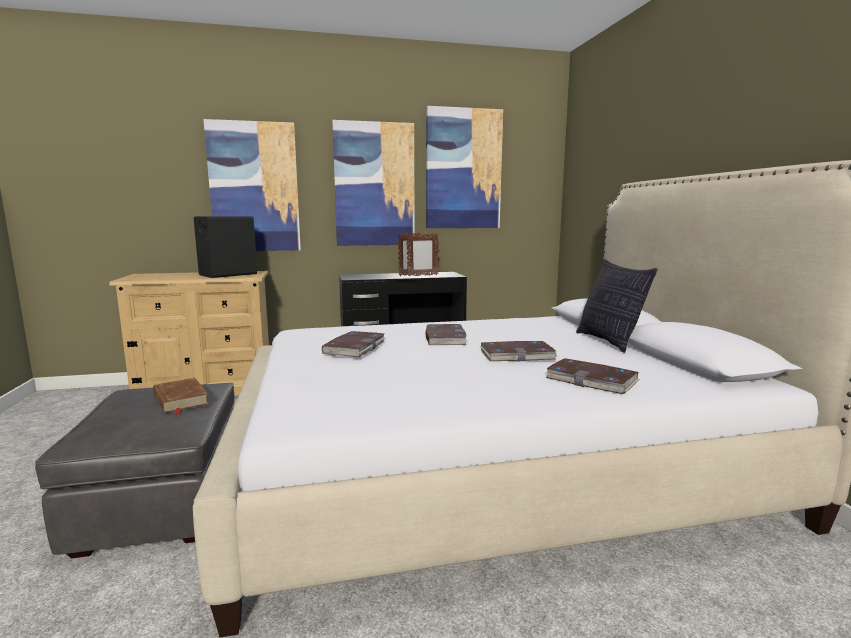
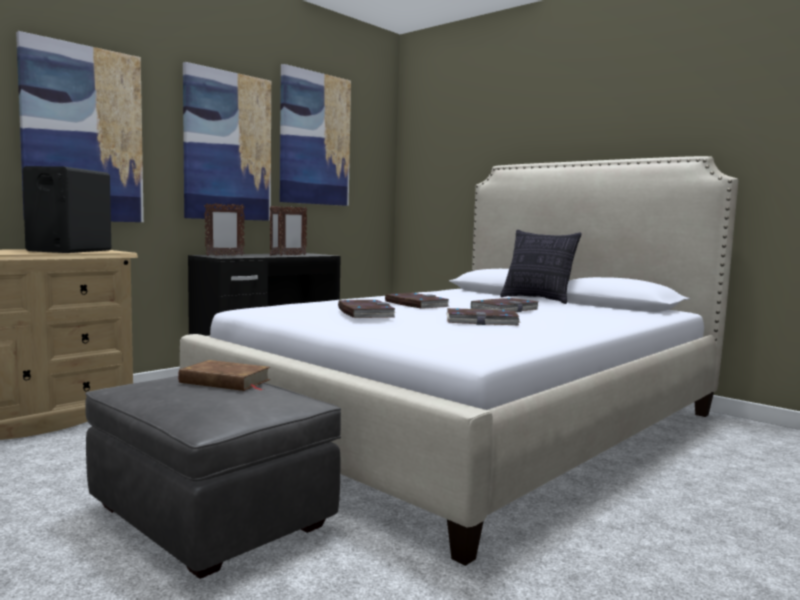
camera: 35 degrees left, 5 degrees down
(362, 276) = (224, 255): none -> picture frame
(591, 380) = (588, 316): book -> book (482, 321)

